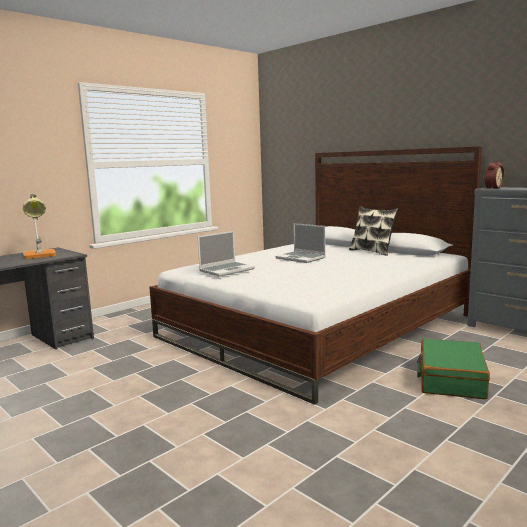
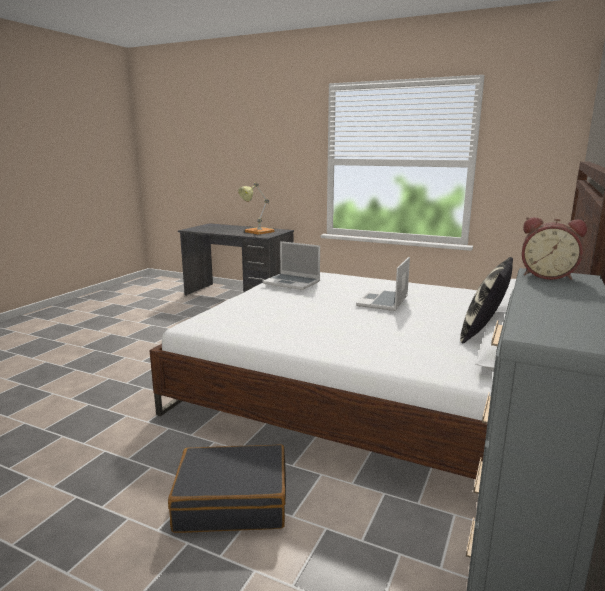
camera: 70 degrees right, 5 degrees up
(450, 379) = (232, 501): green suitcase -> black suitcase

